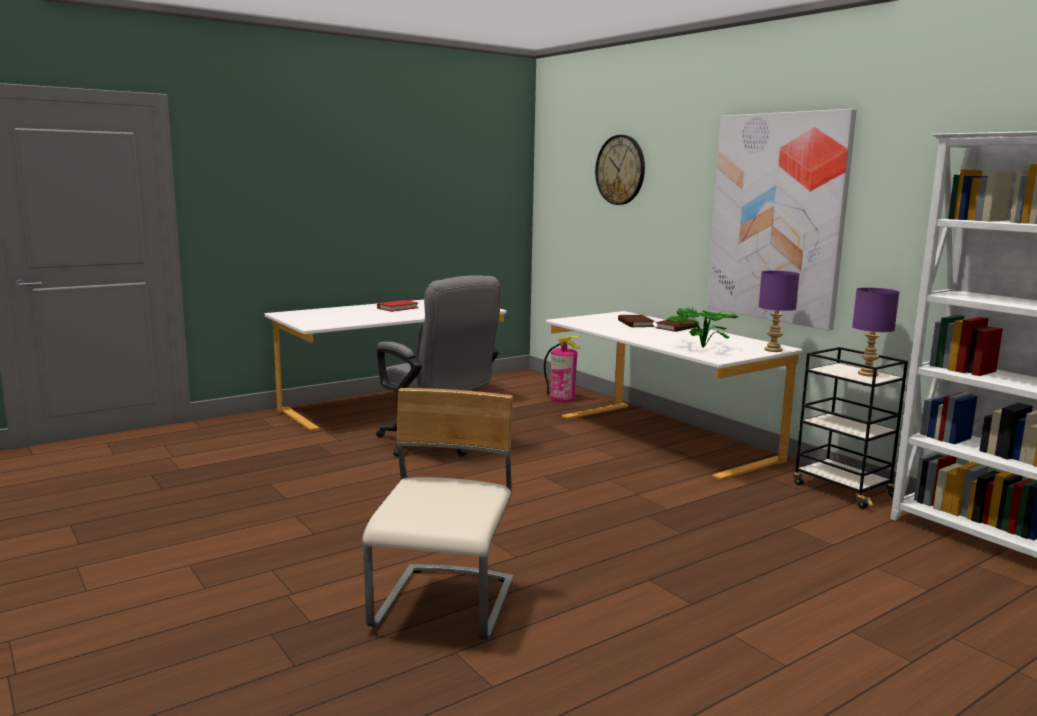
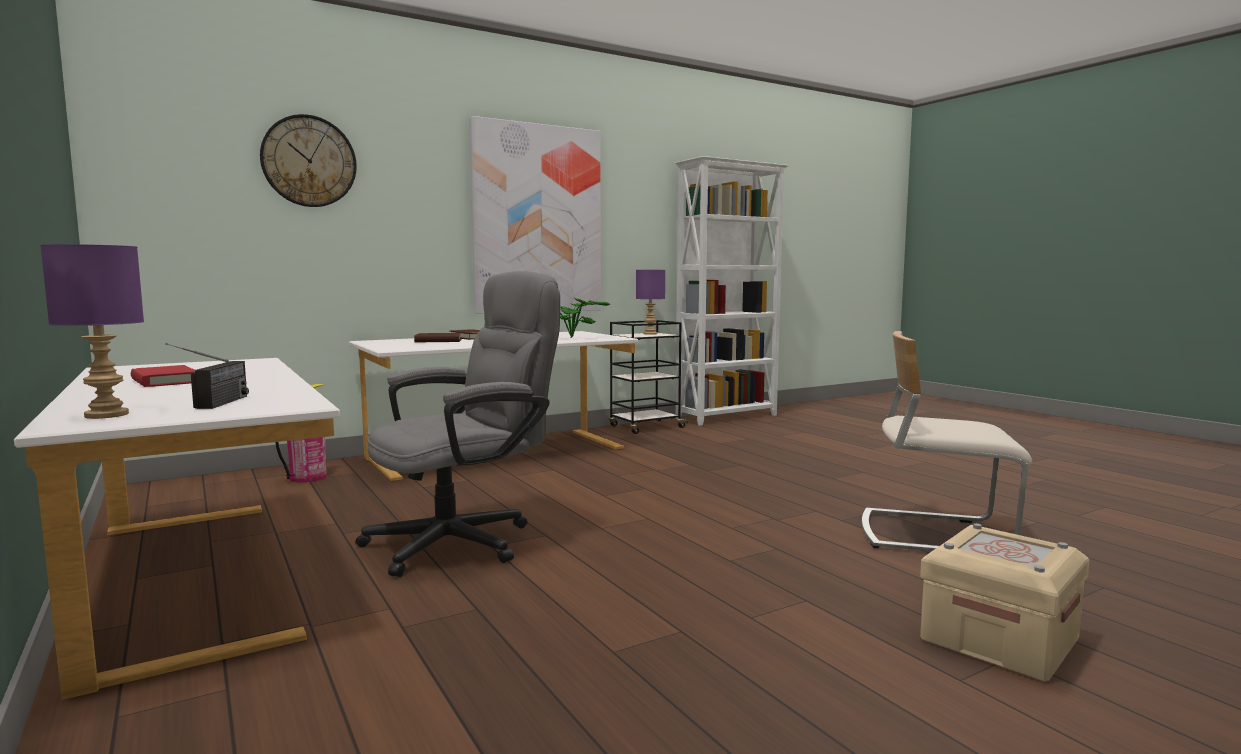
camera: 85 degrees left, 5 degrees down
(228, 588) = (999, 639): none -> beige storage box
(318, 319) = (214, 405): none -> radio
(773, 350) = (586, 332): purple table lamp -> purple table lamp (107, 414)

